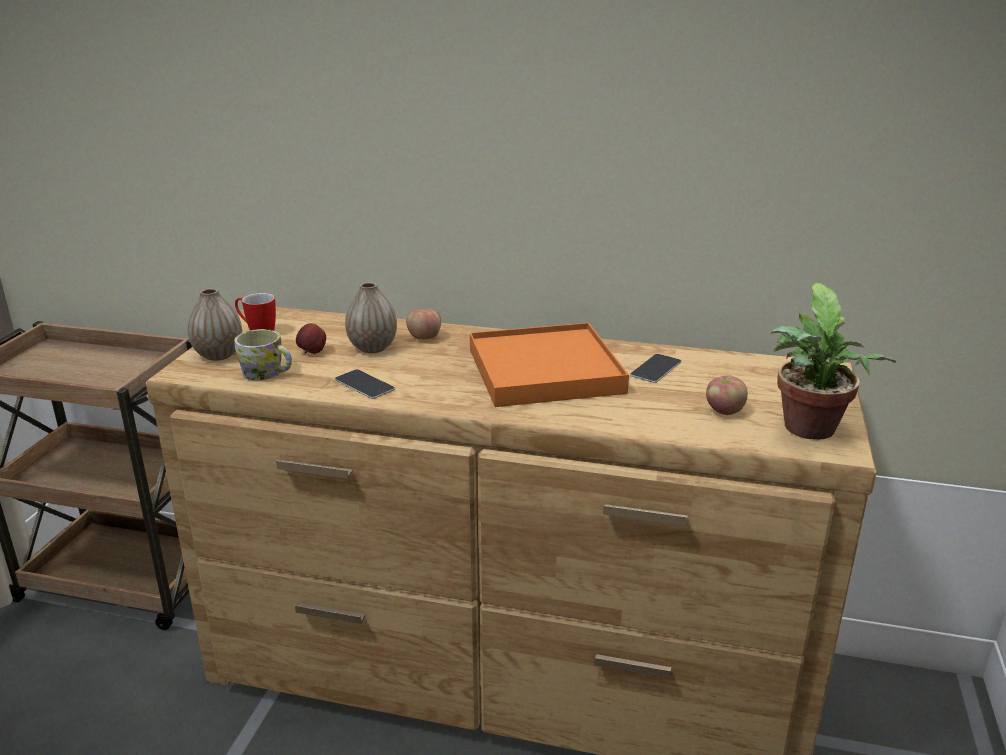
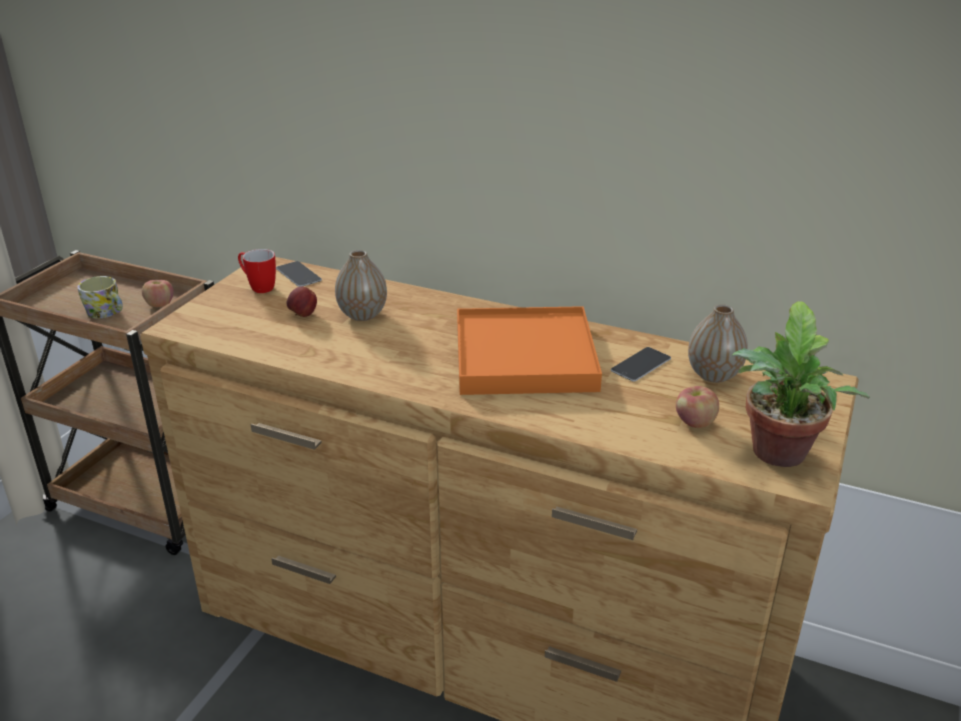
camera: 10 degrees right, 5 degrees up
(218, 355) = (214, 310): vase -> vase (713, 375)
(267, 374) = (253, 336): mug -> mug (107, 313)
(364, 384) = (341, 356): phone -> phone (298, 274)
(424, 337) = (417, 307): apple -> apple (160, 305)

